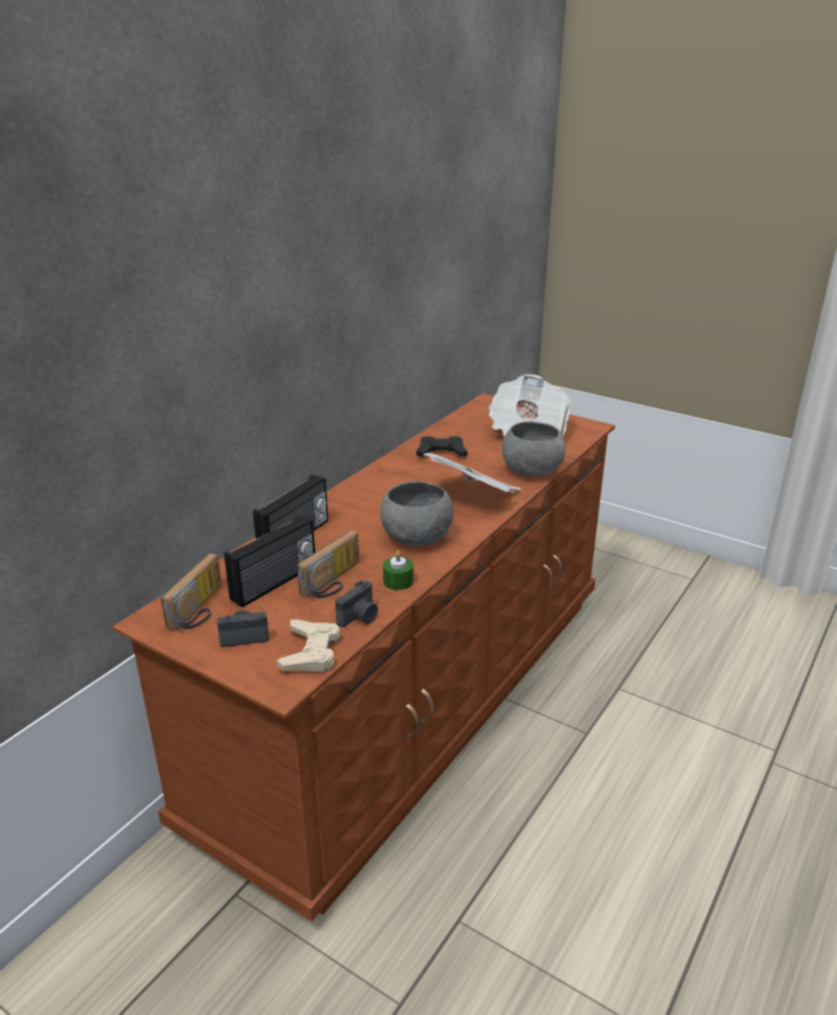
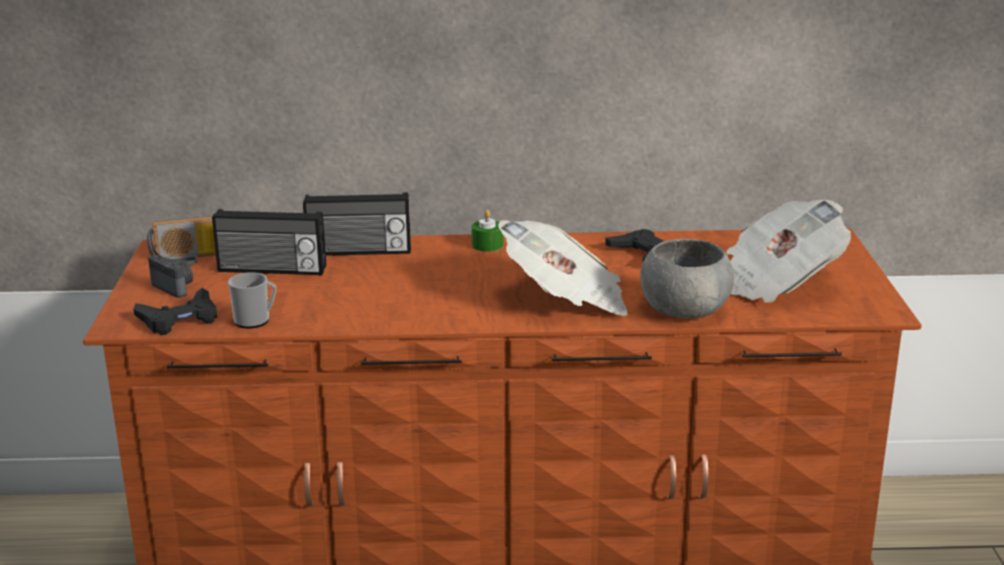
camera: 55 degrees right, 5 degrees down
(311, 652) = (179, 319): beige game controller -> black game controller
(334, 582) = (303, 291): radio -> none
(360, 617) = (256, 321): camera -> mug
(398, 581) = (339, 317): green candle -> green candle (487, 245)
(417, 537) = (435, 300): grey bowl -> none

